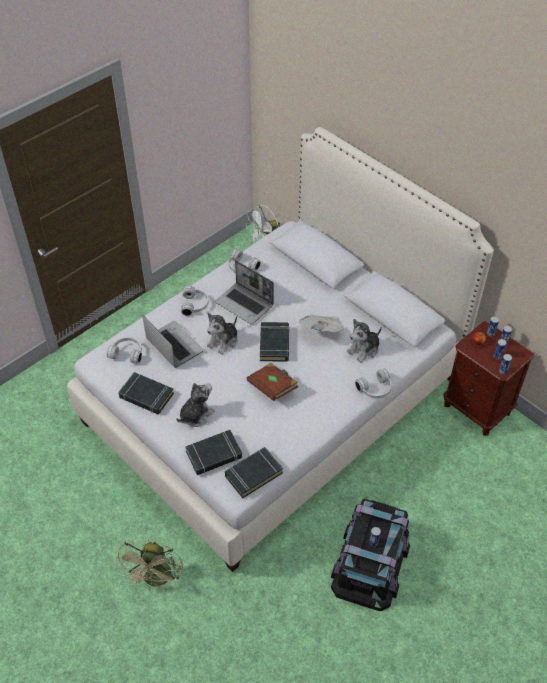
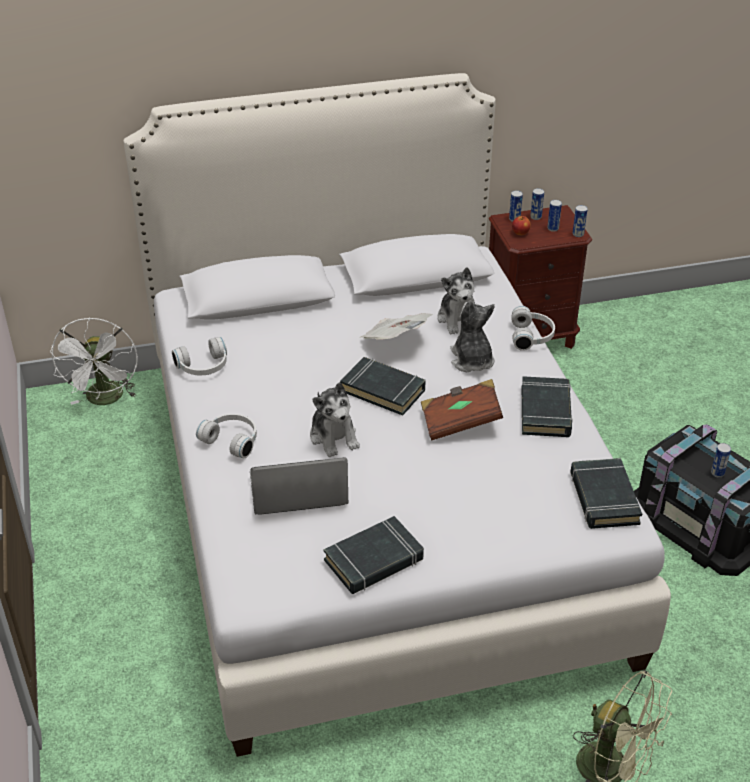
camera: 60 degrees left, 10 degrees down
(127, 353) = (266, 550): white headphones -> none
(196, 415) = (453, 518): plush toy -> plush toy (471, 360)
(214, 455) = (544, 525): black book -> black book (545, 411)
(245, 304) = (281, 389): laptop -> none

